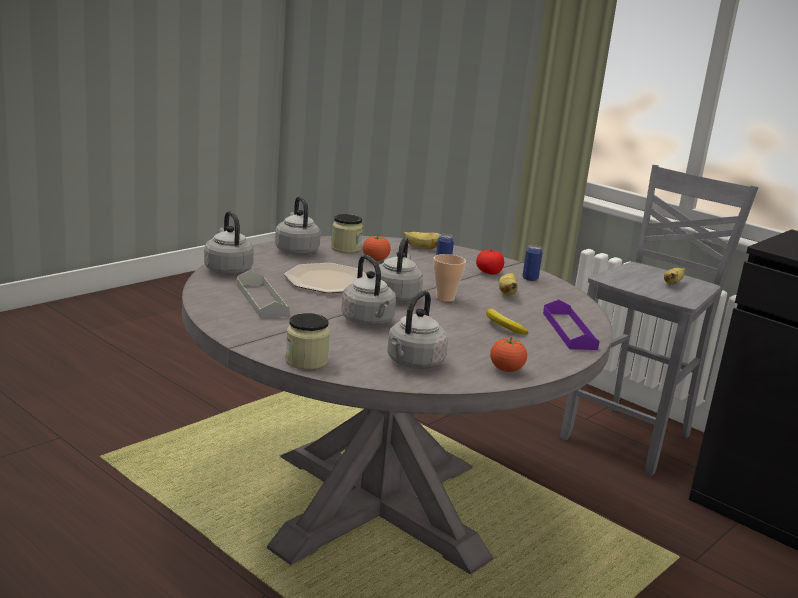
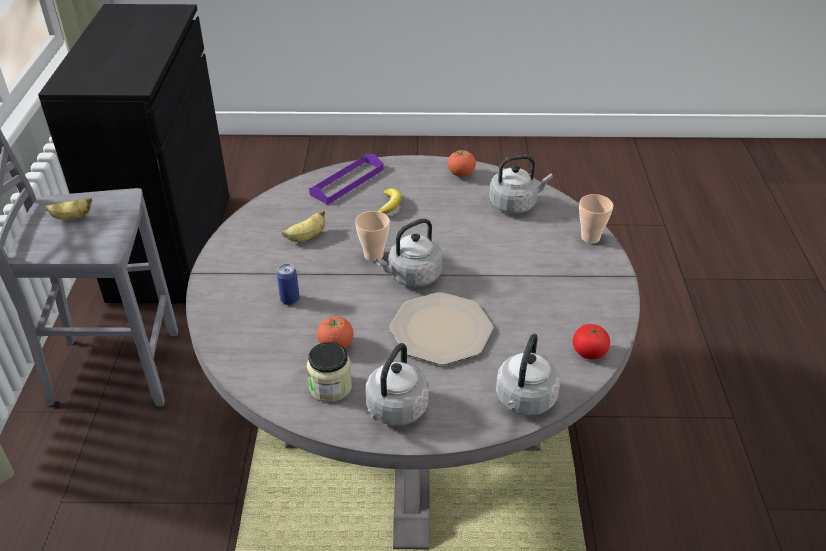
camera: 130 degrees left, 20 degrees up
(261, 300) = (545, 326): grey tray -> none
(306, 361) = (590, 237): jar -> cup
(368, 321) = (486, 256): grey kettle -> none
(421, 248) = (242, 346): banana -> none
(489, 272) = (261, 271): tomato -> tomato (589, 352)
(530, 279) = (243, 245): can -> none

